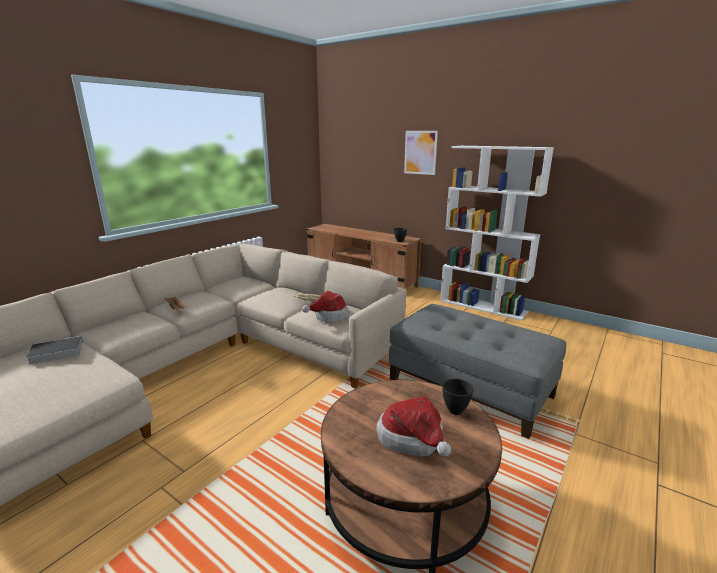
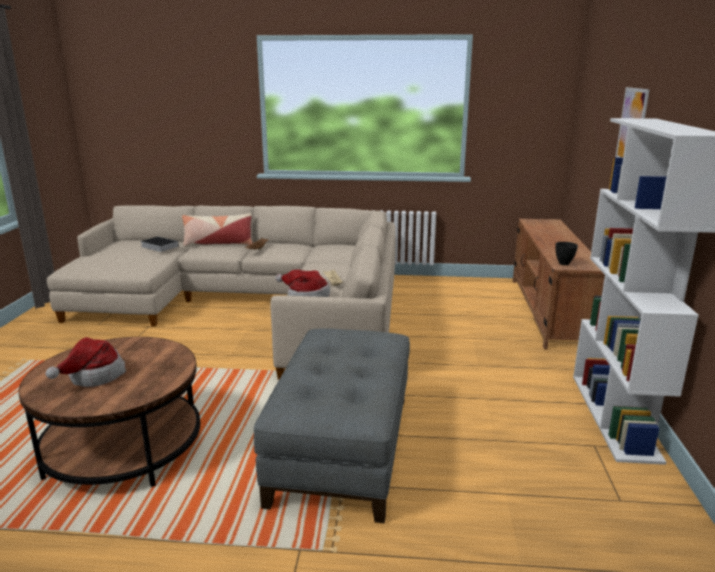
camera: 60 degrees right, 0 degrees up
(116, 323) = (218, 244): none -> pillow
(454, 411) = (148, 385): black bowl -> none

